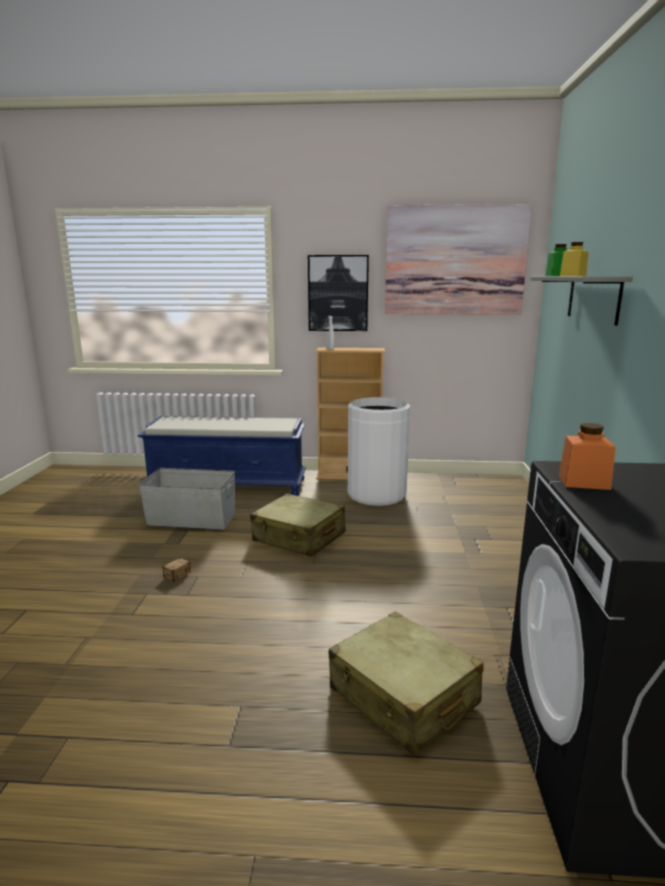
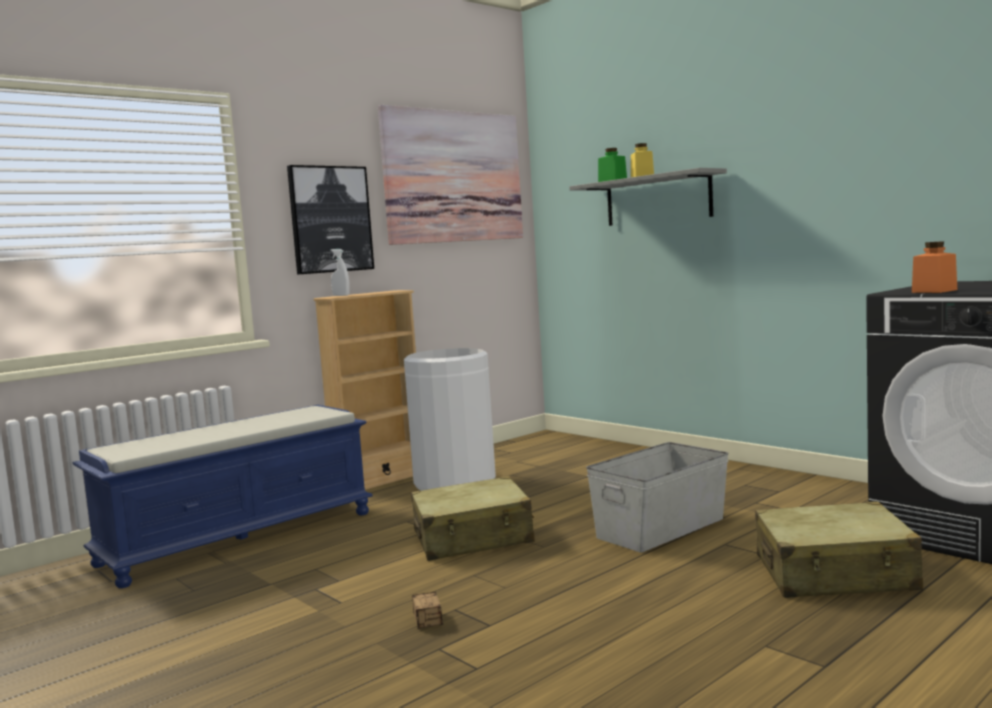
camera: 45 degrees left, 10 degrees down
(192, 519) = (289, 579): grey storage box -> grey storage box (662, 528)

